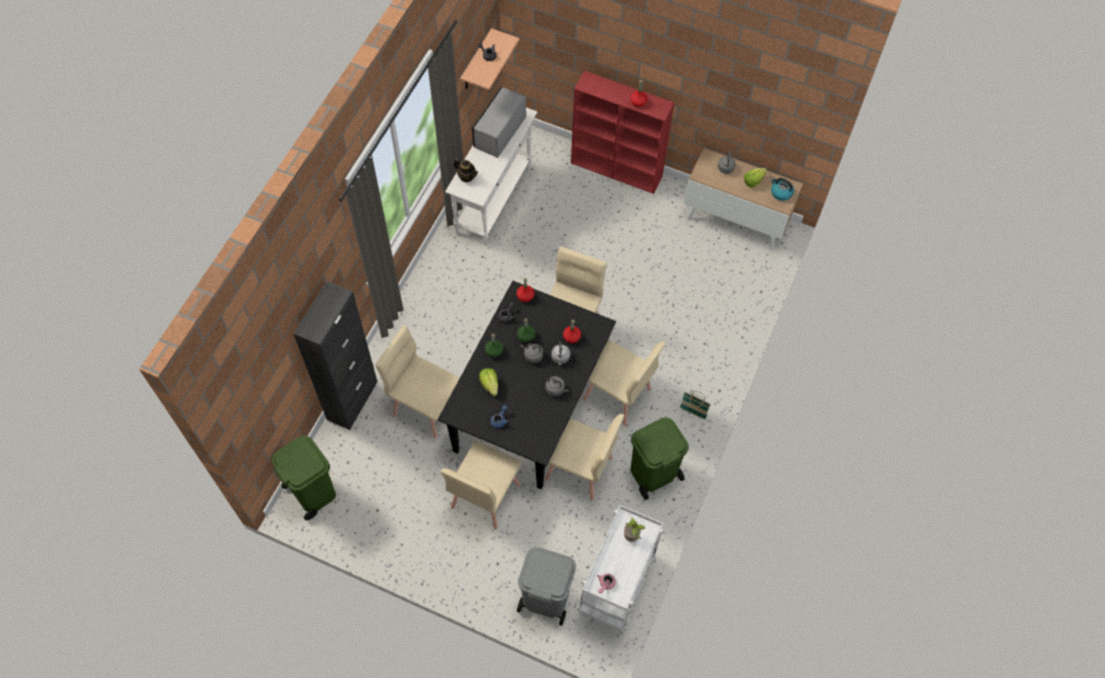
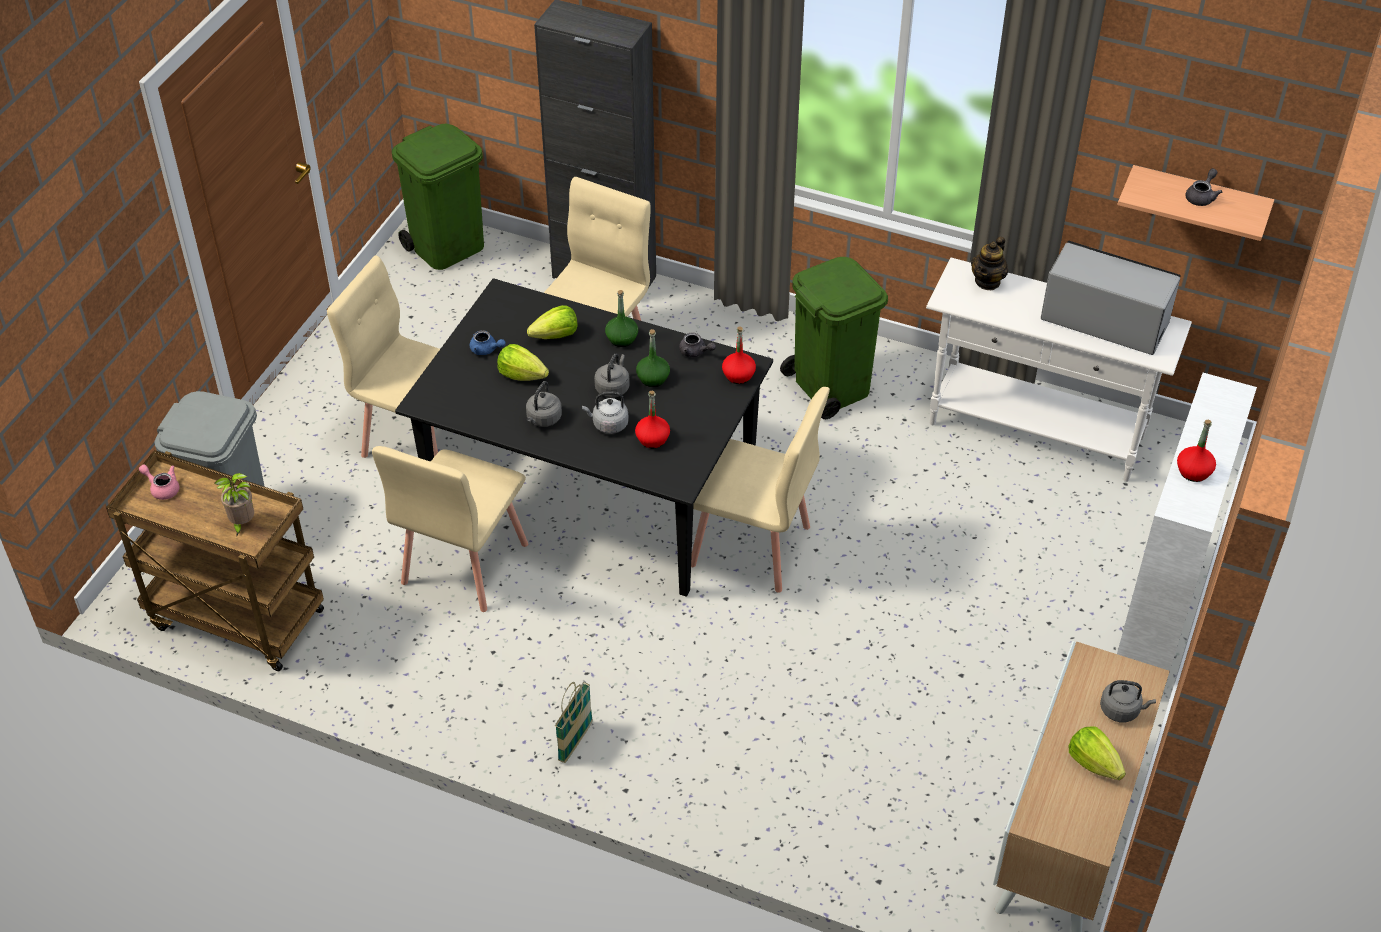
camera: 90 degrees right, 15 degrees down
(521, 401) = (522, 375): none -> lettuce
(617, 170) = (1157, 621): red bookcase -> white bookcase
(617, 395) = (614, 620): beige chair -> none
(617, 585) = (234, 619): white cart -> brown cart
(652, 474) = (446, 673): green trash can -> green trash can (830, 386)
(780, 193) = (1070, 817): kettle -> none

